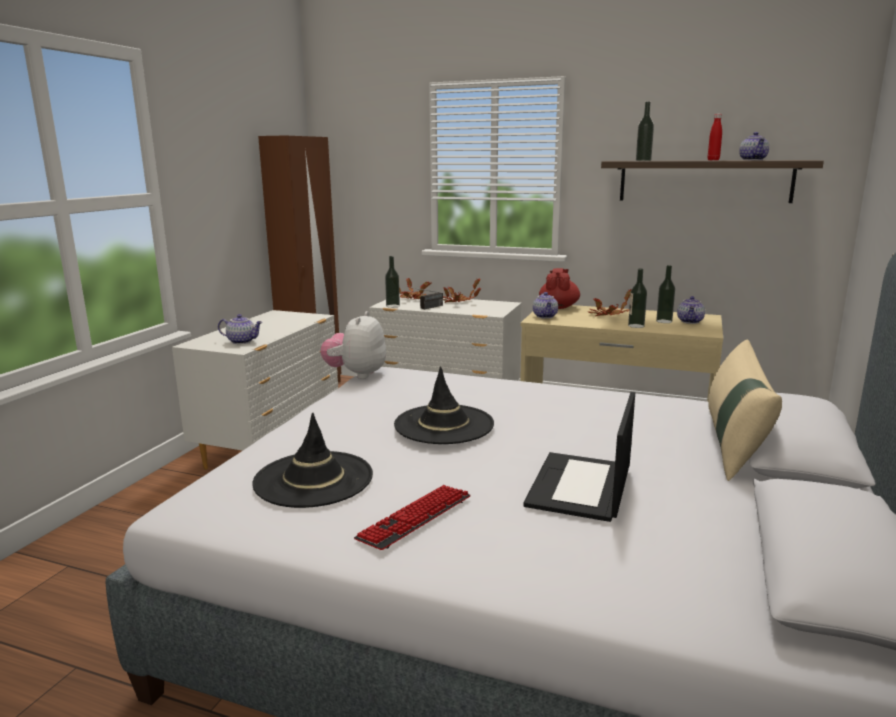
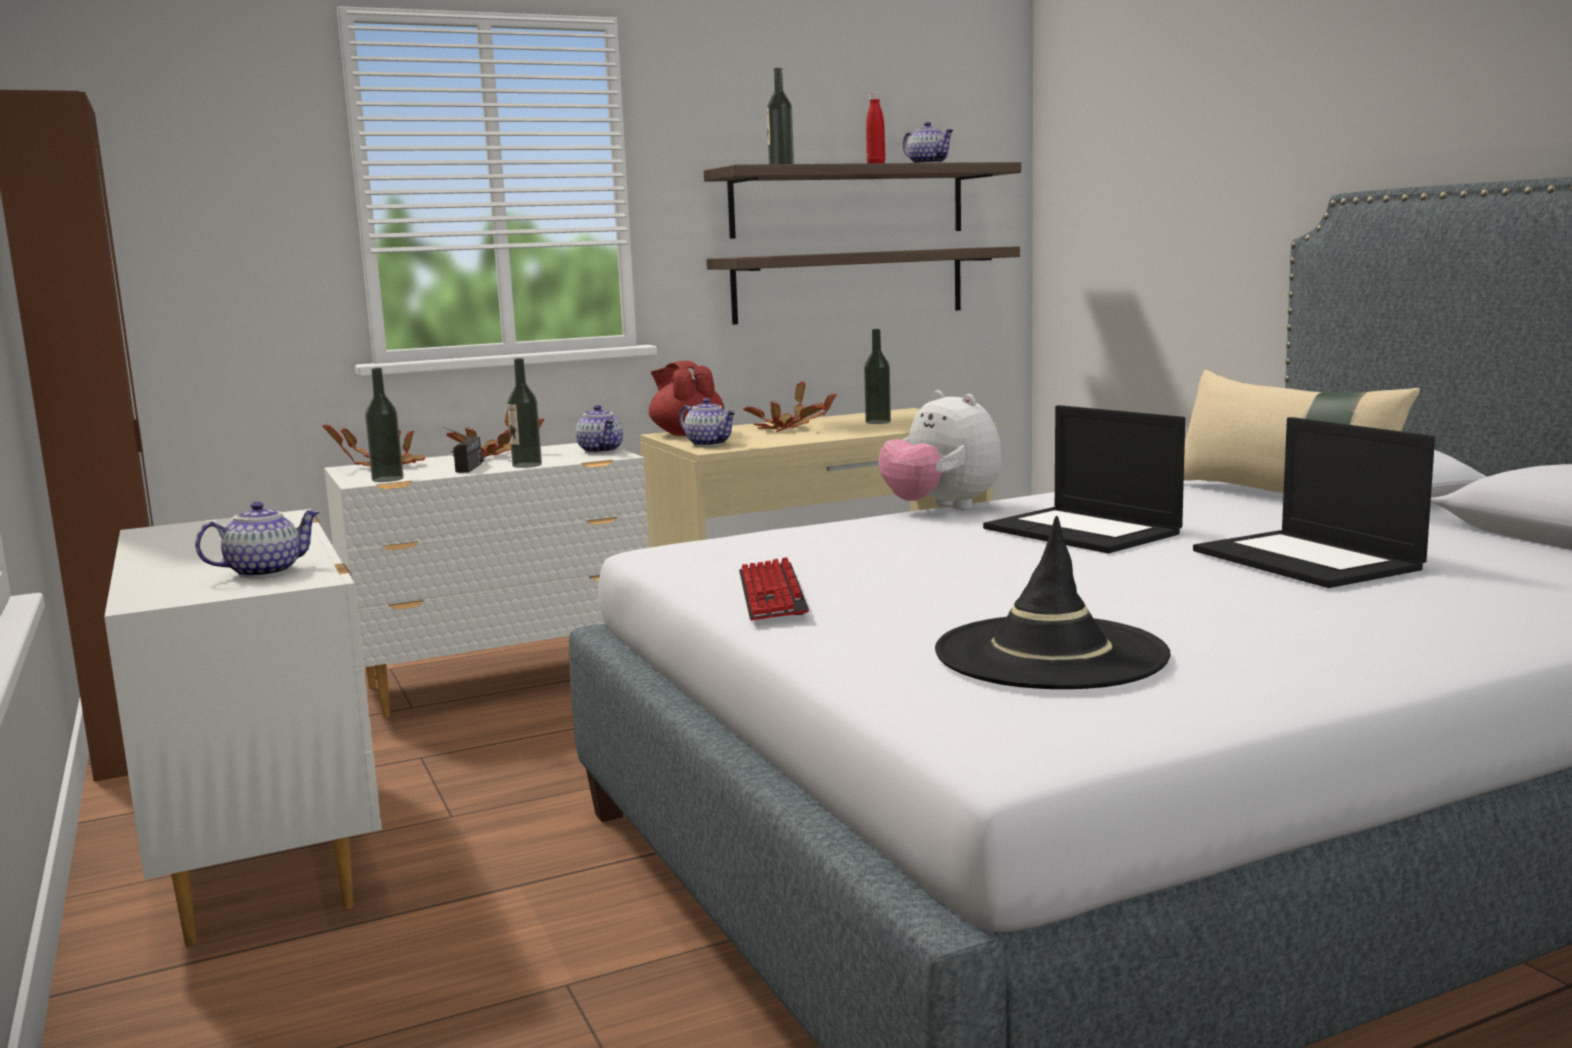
camera: 45 degrees left, 5 degrees down
(356, 374) = (633, 565): plush toy -> plush toy (941, 508)
(415, 518) = (1283, 634): keyboard -> keyboard (771, 594)
(444, 425) = (994, 562): black hat -> none
(547, 423) = (1084, 531): none -> laptop
(636, 326) = (864, 431): bottle -> bottle (527, 465)
(690, 321) = (908, 417): teapot -> teapot (602, 451)
(698, 232) = (849, 285): none -> shelf

